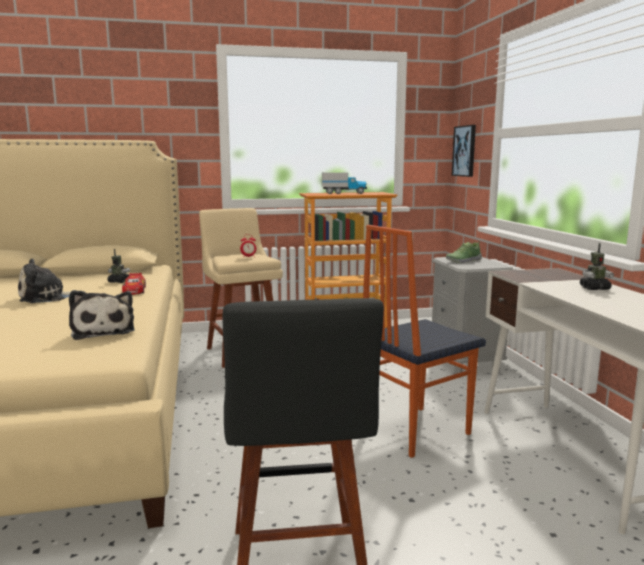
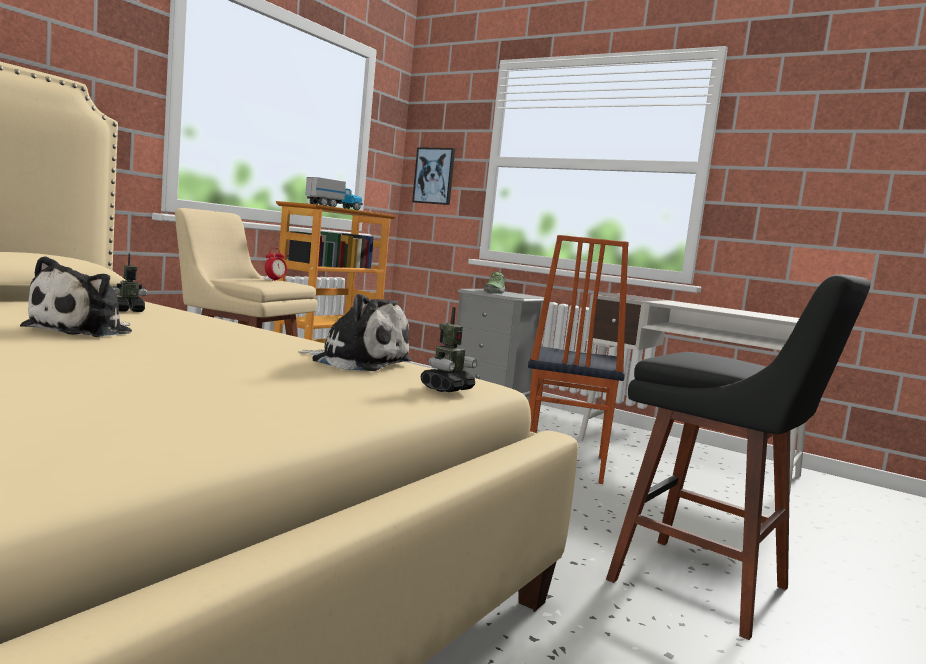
camera: 45 degrees left, 5 degrees down
(134, 290) = (203, 320): toy car -> none
(594, 288) = (696, 305): toy robot -> toy robot (446, 389)

